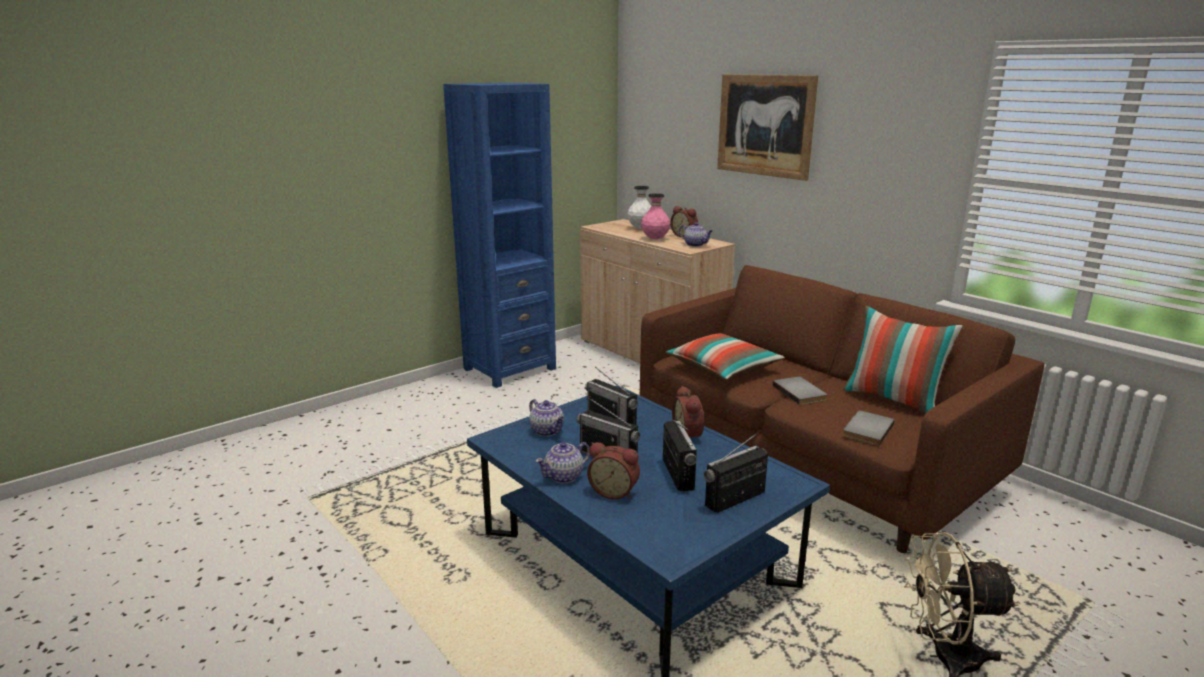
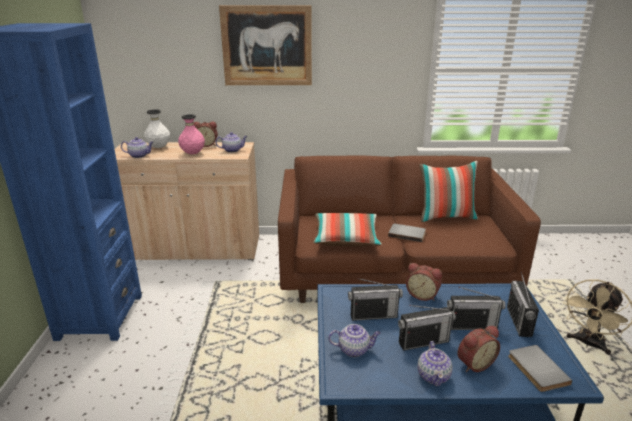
camera: 50 degrees left, 5 degrees up
(611, 230) = (139, 156): none -> teapot
(678, 474) = (471, 326): radio -> radio turned 150 degrees clockwise
(866, 429) = (471, 241): grey book -> grey book (536, 370)

